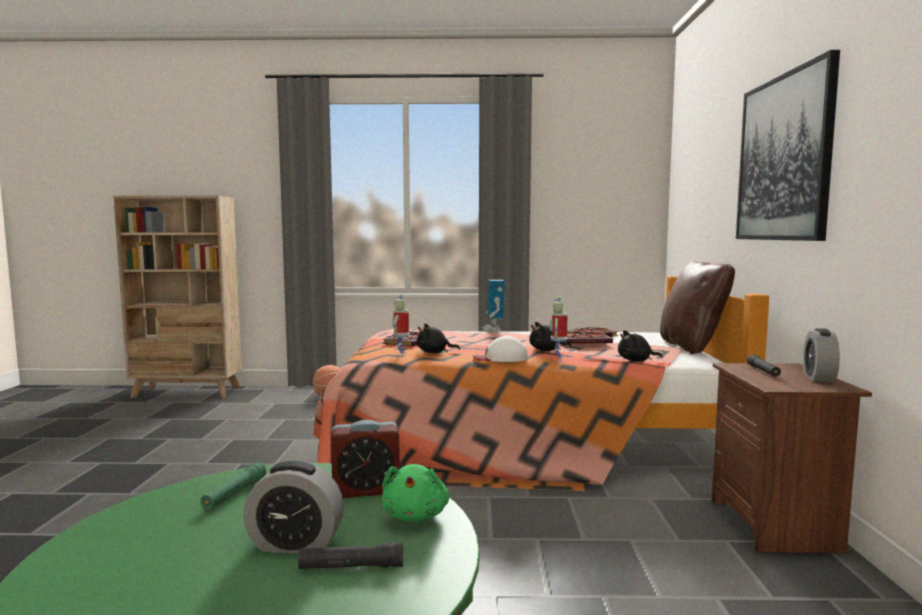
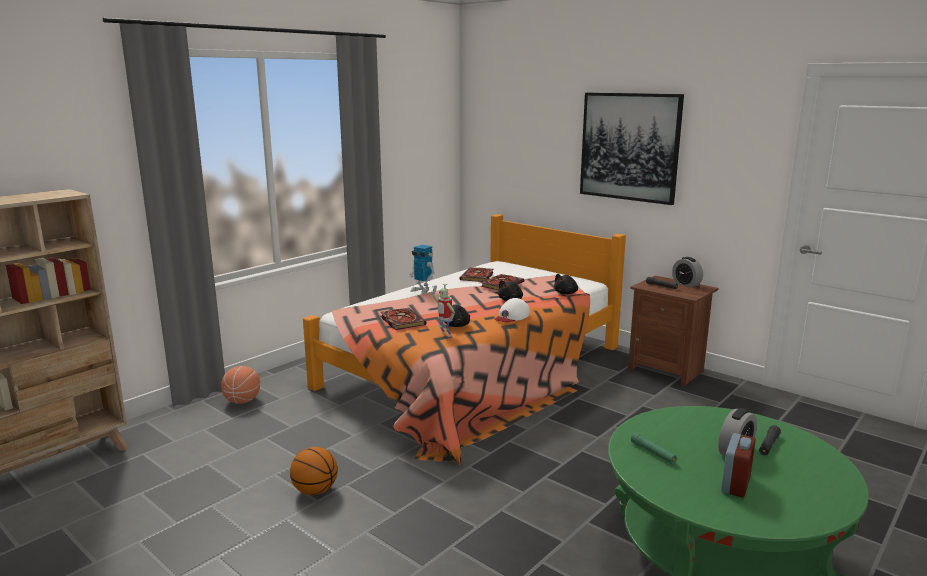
camera: 50 degrees left, 10 degrees up
(219, 457) = (315, 490): none -> basketball
(366, 490) = (682, 421): alarm clock -> alarm clock (735, 484)
(416, 515) = (725, 418): green plush toy -> none
(557, 359) = (538, 306): toy robot -> none
(692, 347) = (552, 271): brown pillow -> none

